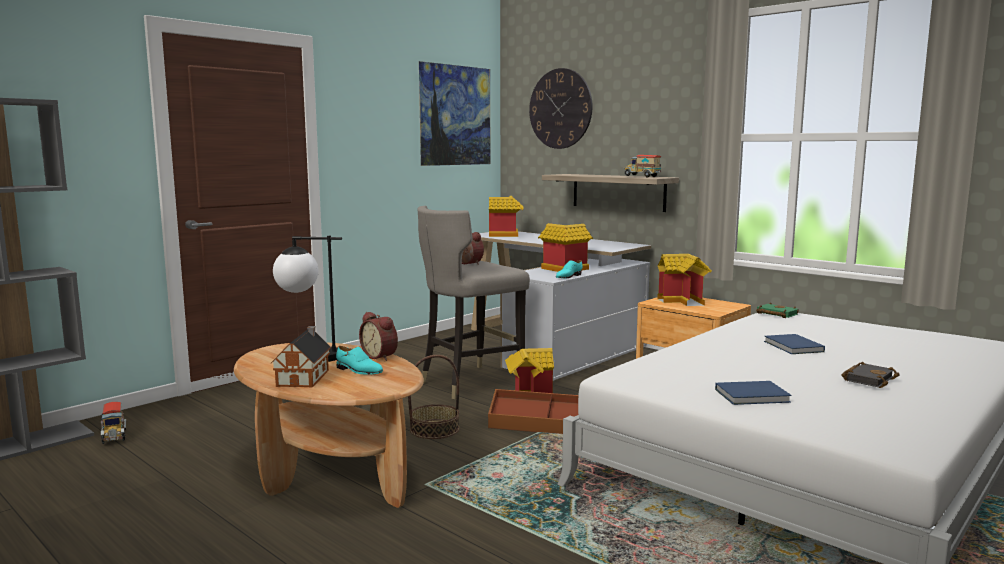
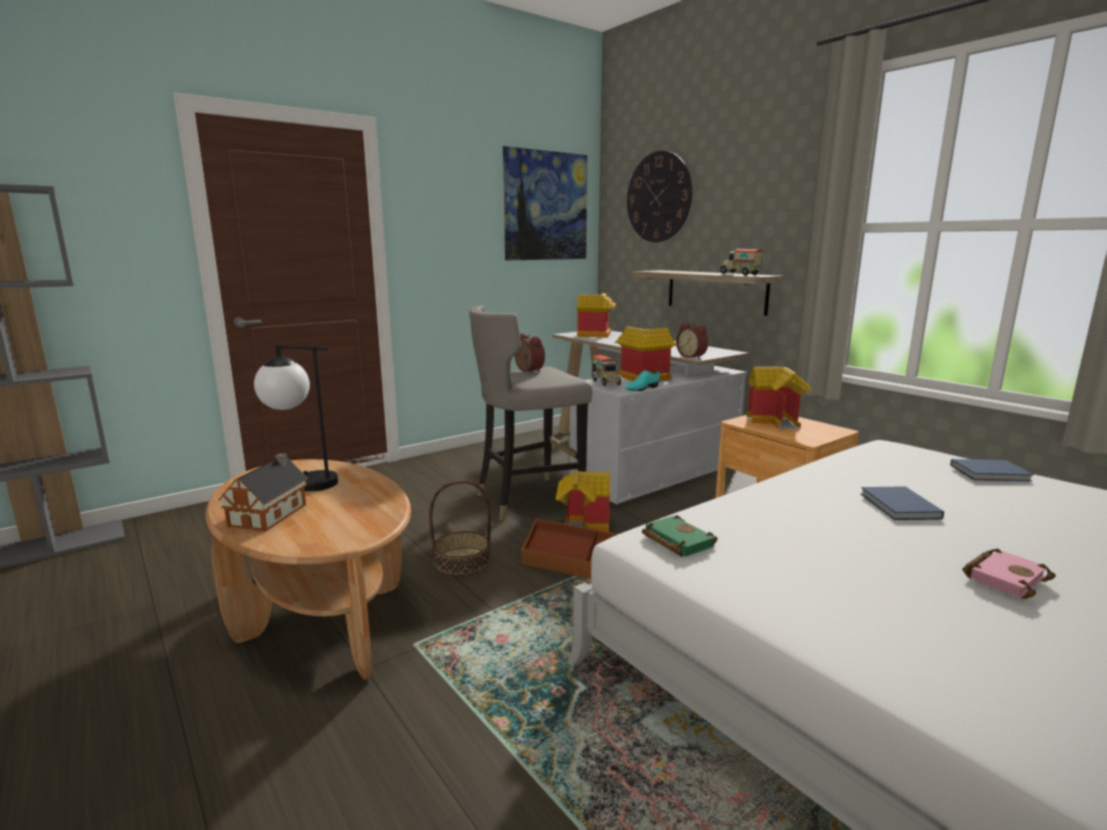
camera: 10 degrees right, 5 degrees up
(113, 436) = (141, 542): toy truck -> toy truck (605, 383)
(359, 370) = (338, 508): turquoise shoe -> none
(381, 356) = (380, 486): alarm clock -> alarm clock (692, 356)
(754, 396) = (822, 598): blue book -> blue book (992, 473)
(775, 314) = (886, 448): green book -> green book (675, 541)
(868, 379) = (1004, 577): black book -> pink book

